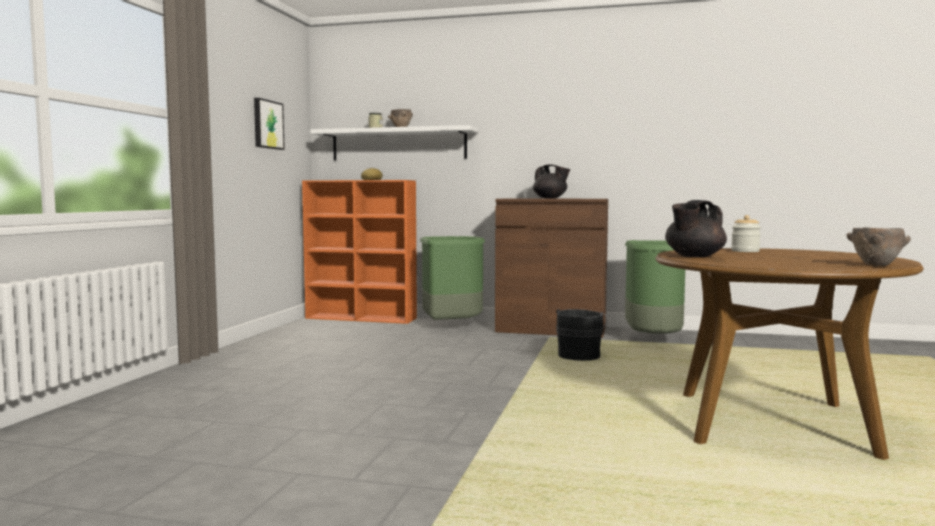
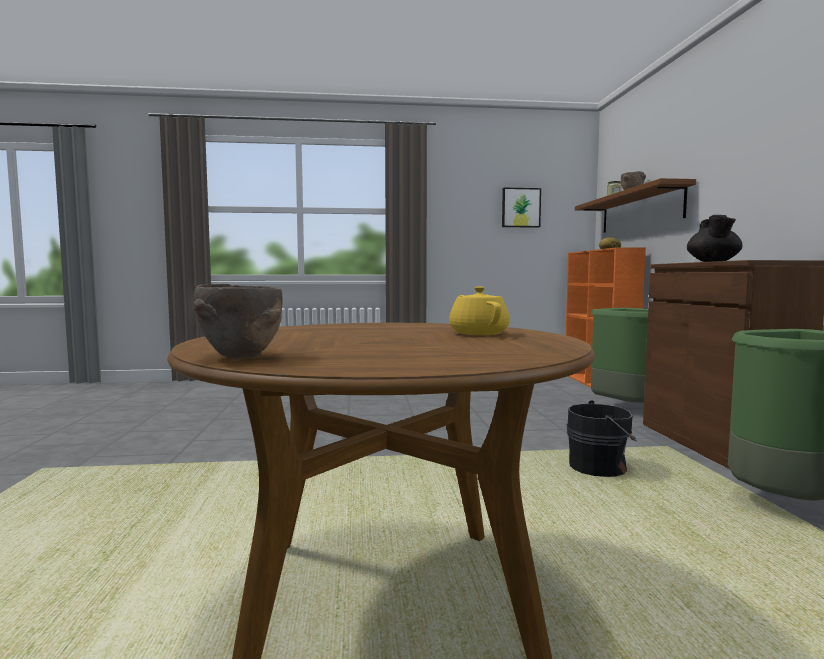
camera: 70 degrees right, 0 degrees up
(398, 144) = (640, 210): white shelf -> brown shelf
(694, 256) = (354, 326): black teapot -> none
(745, 251) = (478, 333): jar -> yellow teapot

